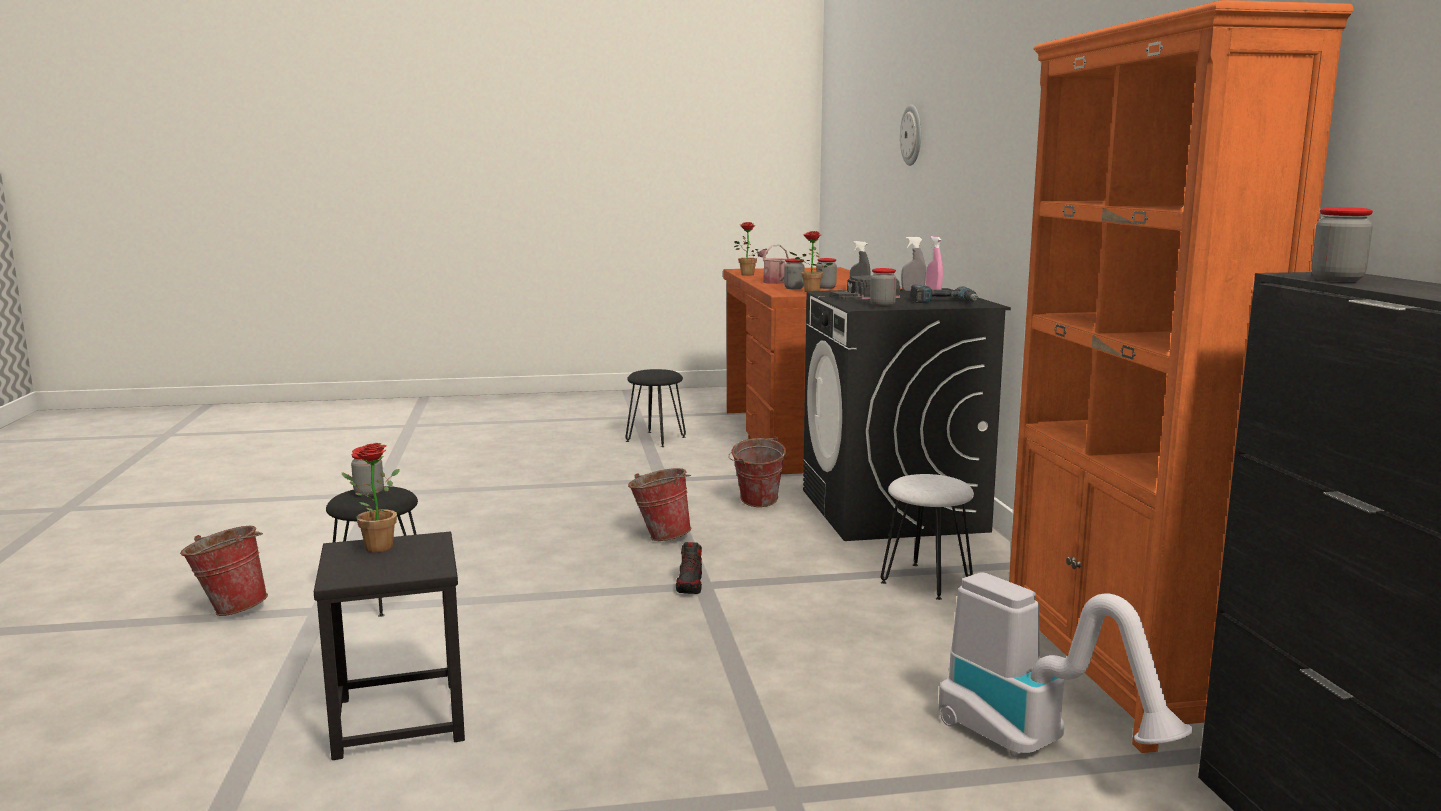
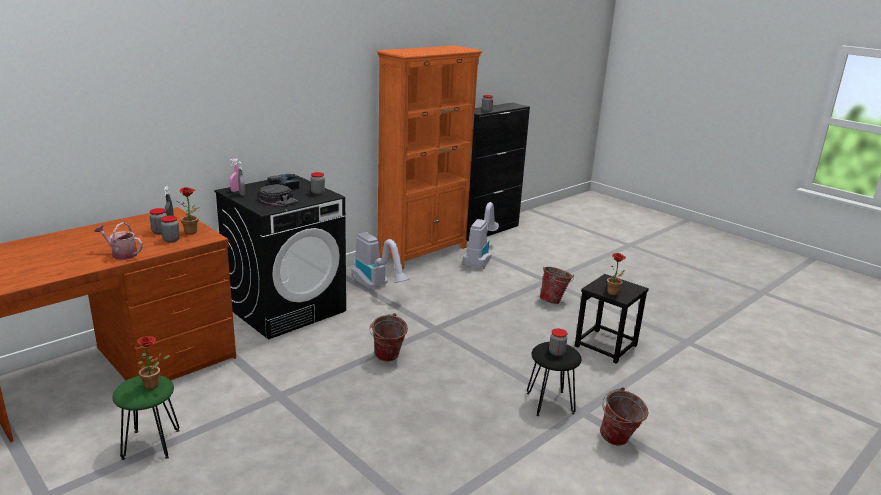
camera: 125 degrees left, 10 degrees up
(655, 439) = (151, 444): black stool -> green stool
(690, 585) = (438, 331): shoe -> none
(746, 275) = (57, 275): potted plant -> potted plant (154, 385)
(756, 504) = (306, 347): bucket -> bucket (554, 300)
(773, 282) = (121, 254): watering can -> watering can turned 75 degrees clockwise
(912, 135) = (114, 101): wall clock -> none
(927, 581) = (377, 286): white stool -> vacuum cleaner

